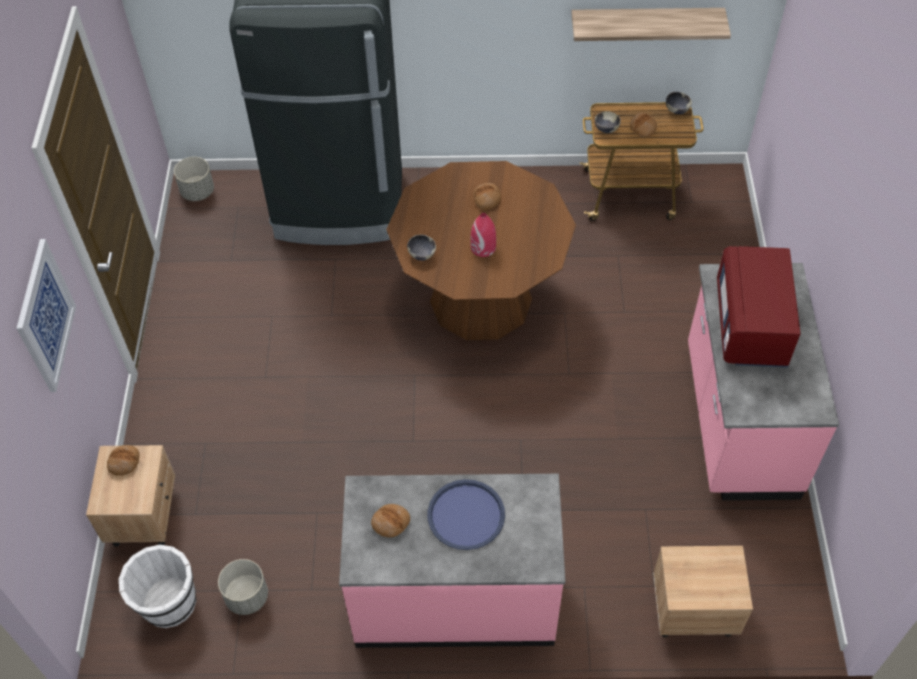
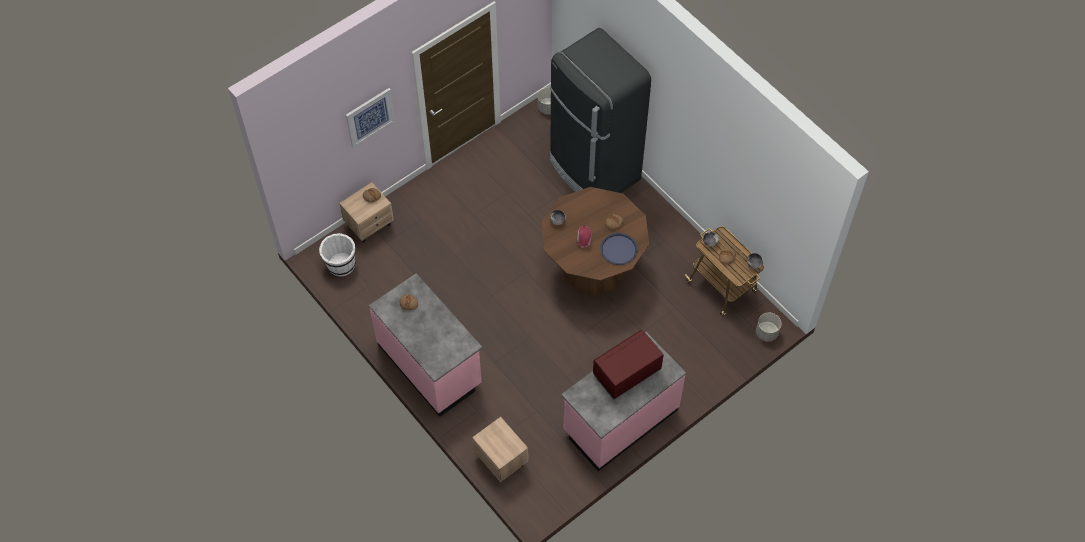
camera: 50 degrees right, 5 degrees up
(246, 596) = (366, 289): grey planter -> grey planter (766, 332)
(466, 515) = (434, 327): blue tray -> blue tray (618, 249)
(646, 23) = (755, 208): shelf -> none

